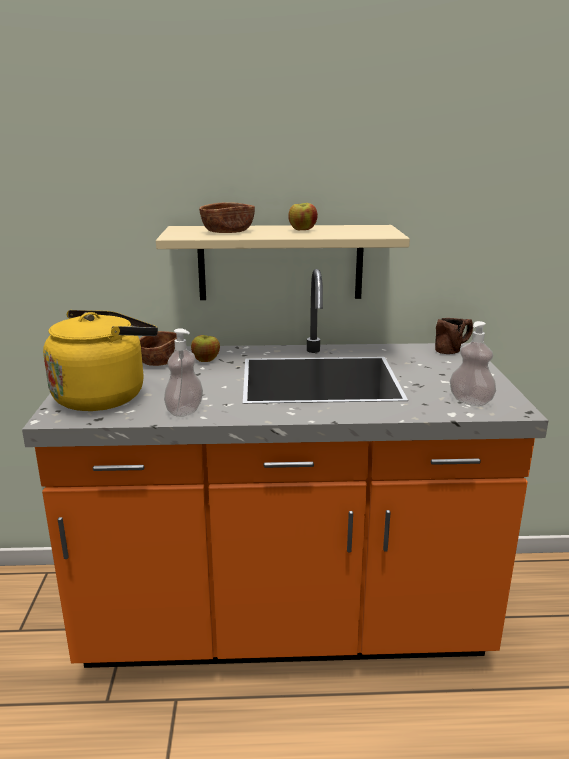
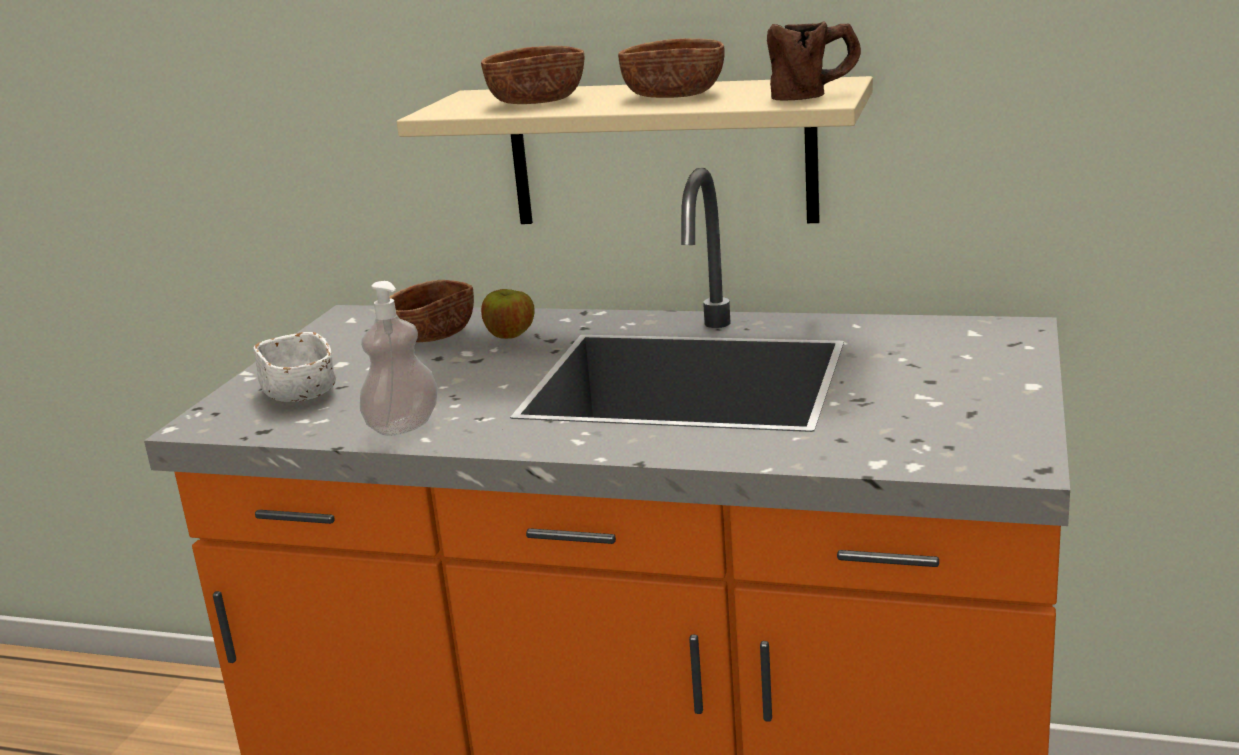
camera: 20 degrees right, 0 degrees up
(104, 396) = (300, 392): yellow kettle -> white bowl
(302, 230) = (673, 95): apple -> brown bowl
(453, 349) = (1001, 330): brown mug -> brown mug (815, 94)
(470, 401) = (937, 440): soap dispenser -> none

